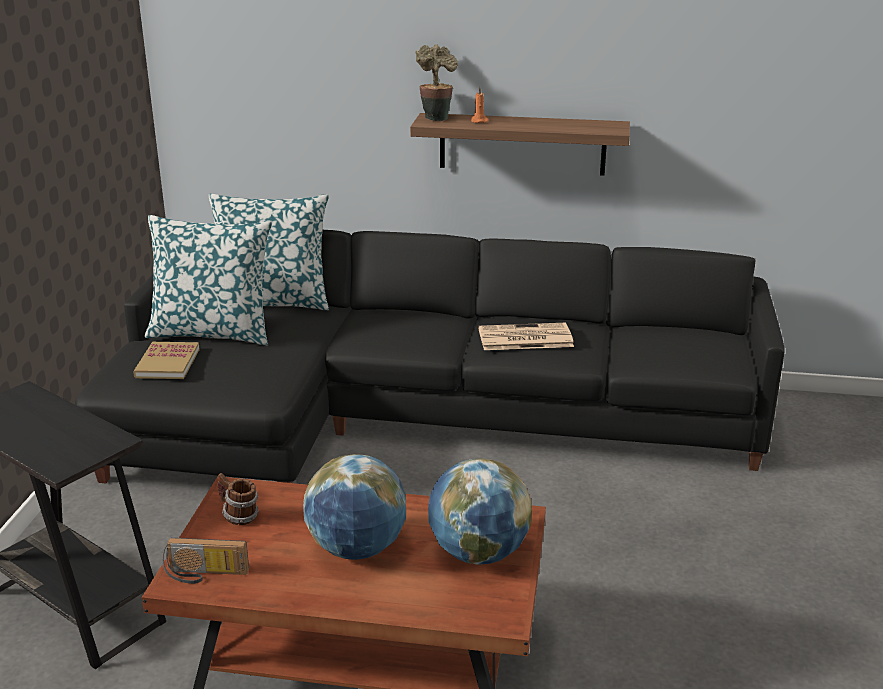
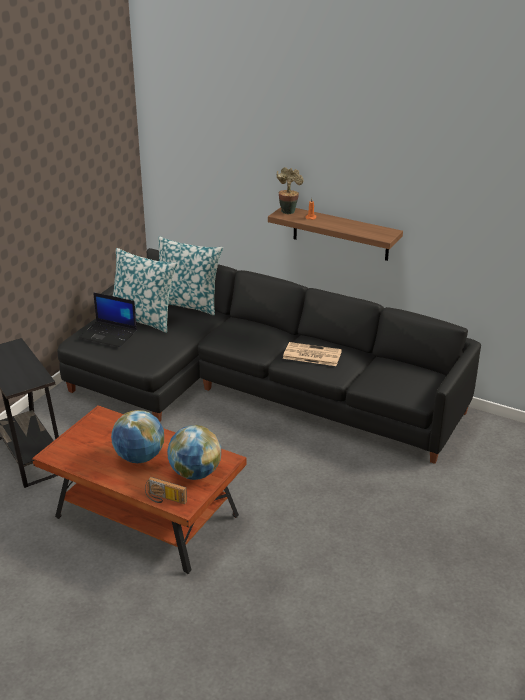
camera: 20 degrees right, 5 degrees up
(167, 363) = (109, 334): book -> laptop
(205, 575) = (64, 454): radio -> radio (164, 499)
(238, 517) = (95, 428): mug -> none

